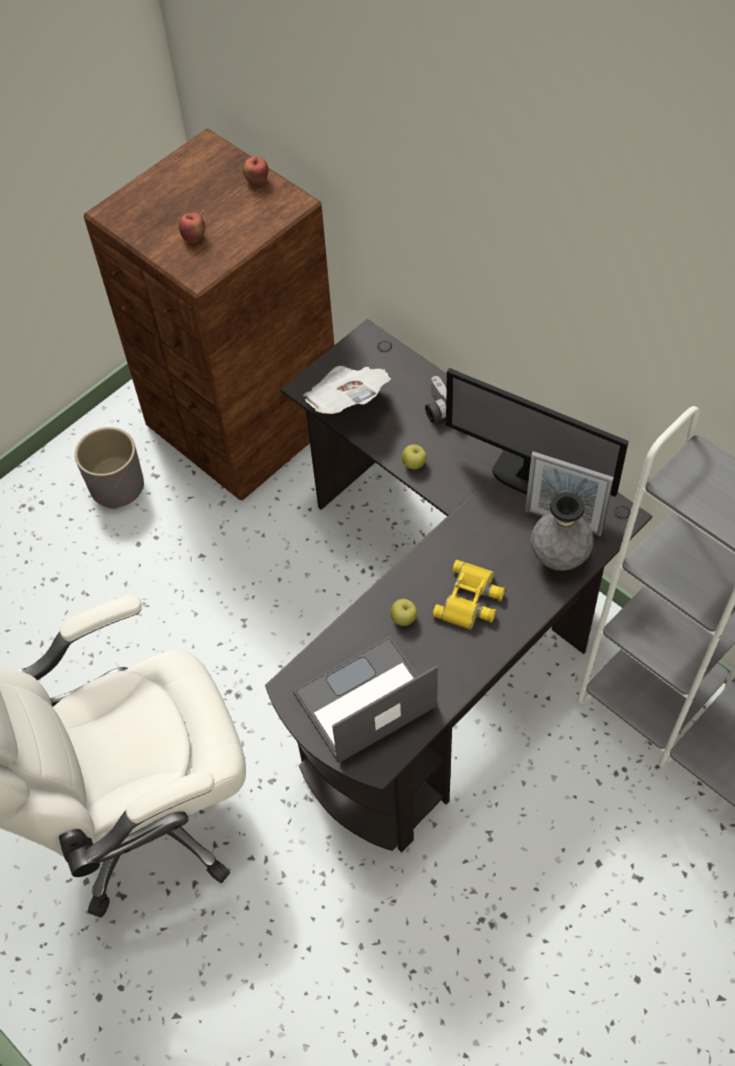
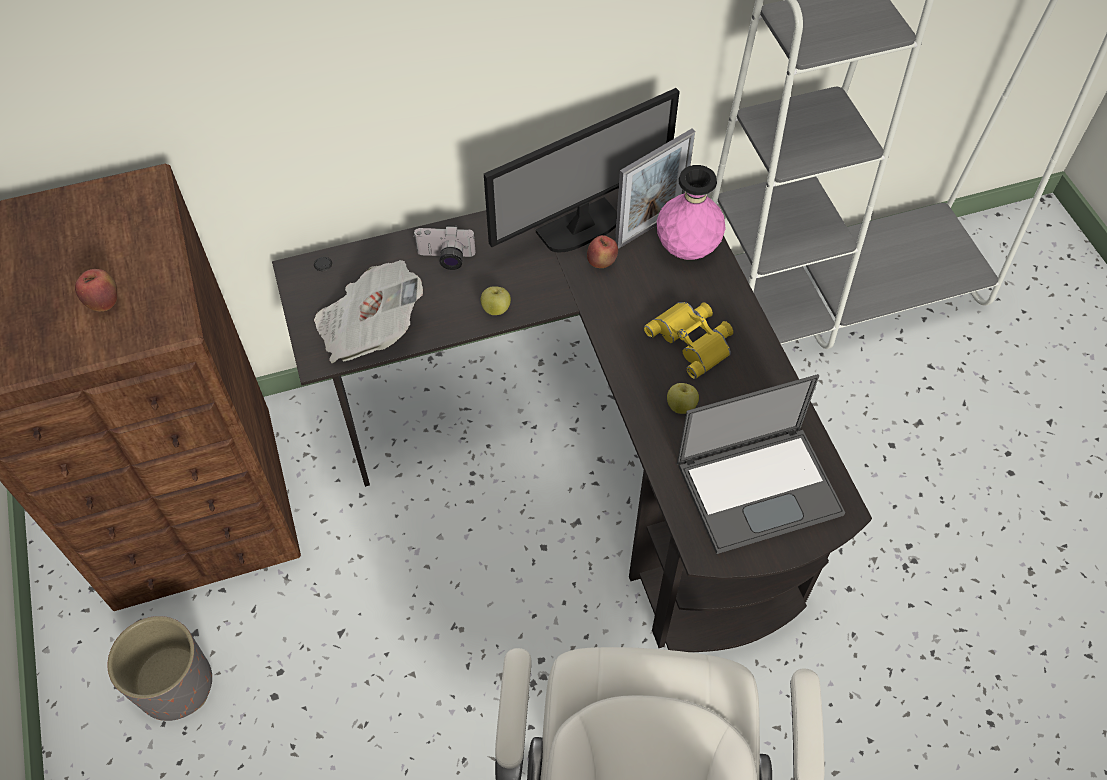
camera: 65 degrees left, 0 degrees up
(257, 181) = (74, 204): apple -> apple (601, 262)
(364, 701) = (760, 487): laptop -> laptop turned 105 degrees counterclockwise
(559, 557) = (687, 249): grey vase -> pink vase

